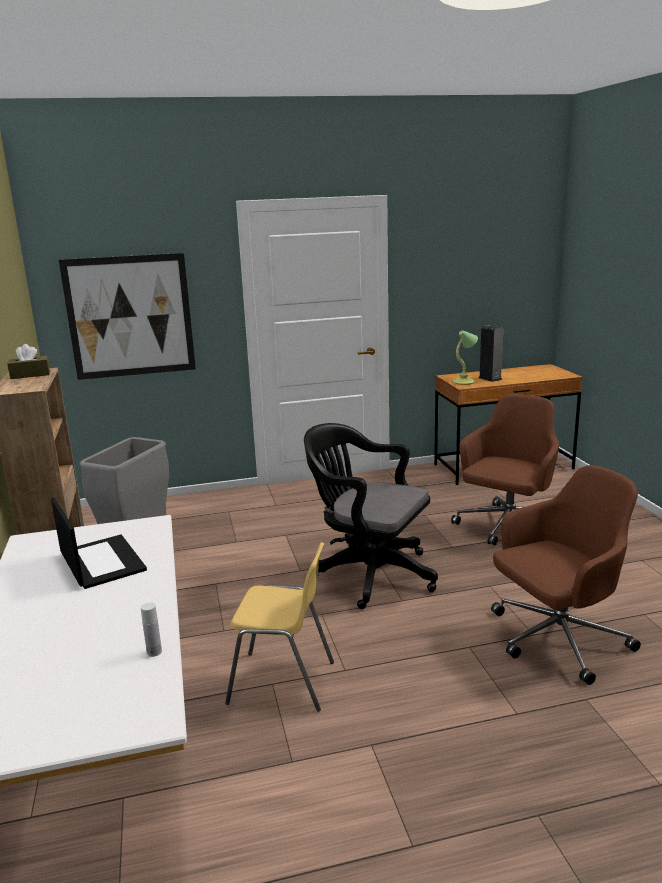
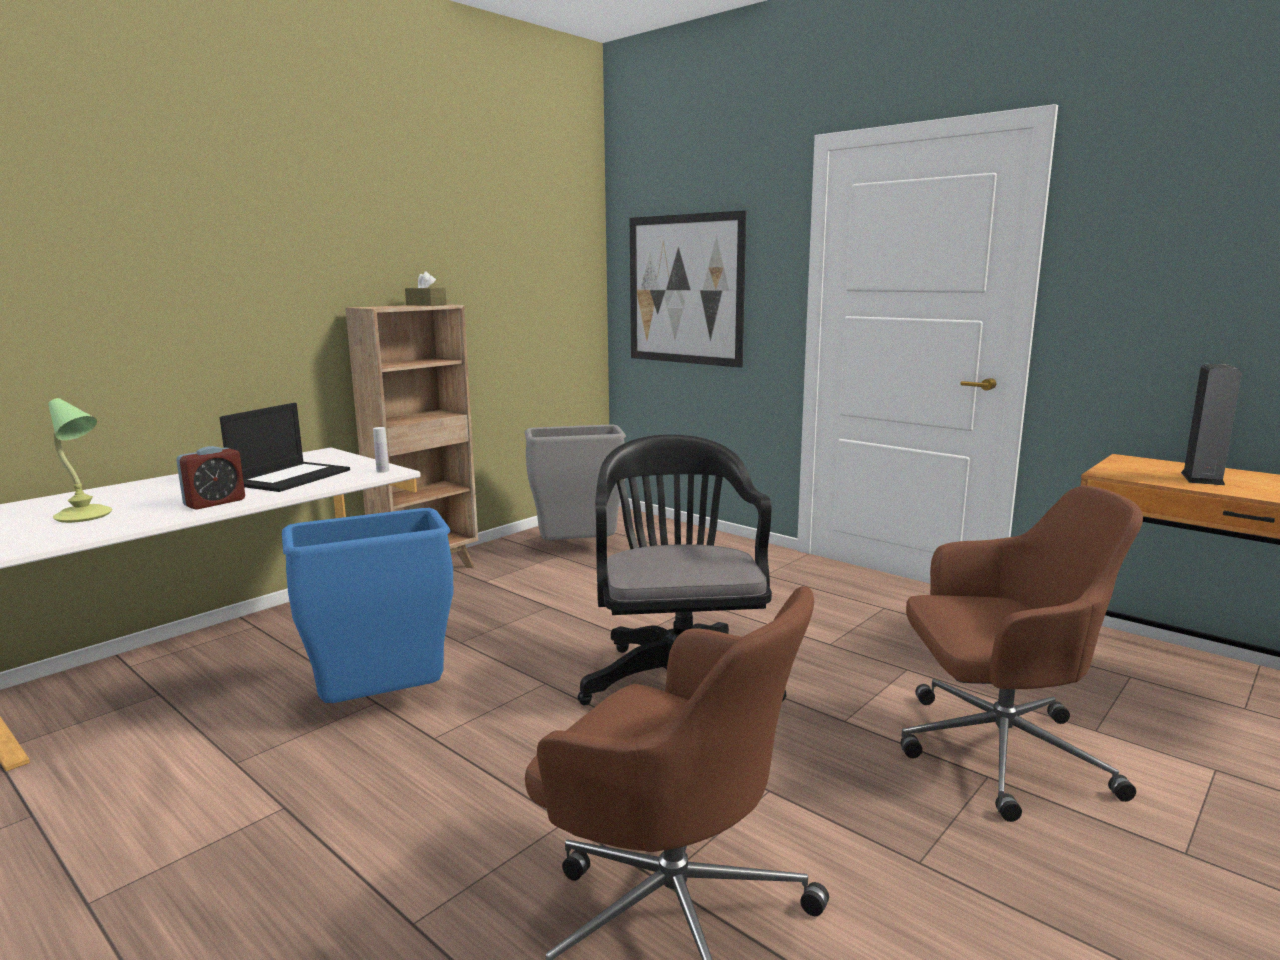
camera: 55 degrees right, 5 degrees down
(138, 599) = (215, 503): none -> alarm clock
(154, 652) = (104, 530): white bottle -> white bottle (382, 471)
(283, 682) = (383, 708): yellow chair -> blue trash can
(464, 382) = (1130, 470): table lamp -> table lamp (84, 516)

